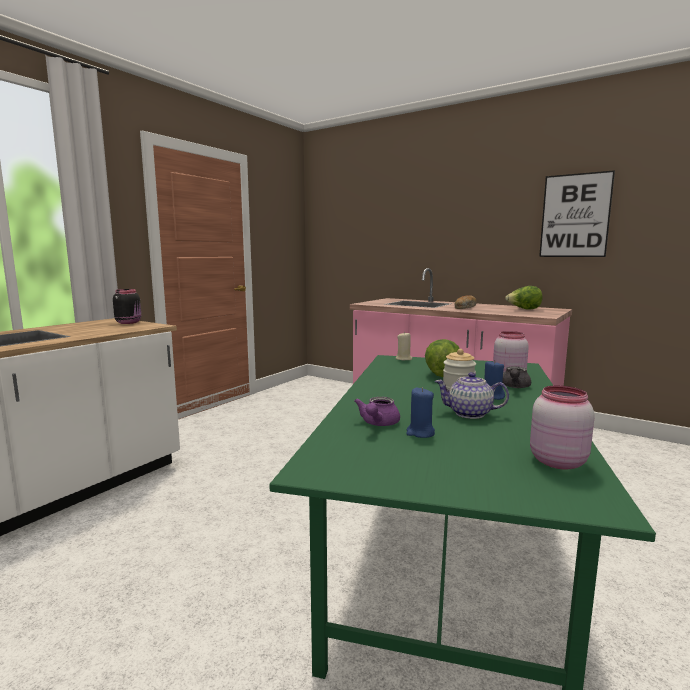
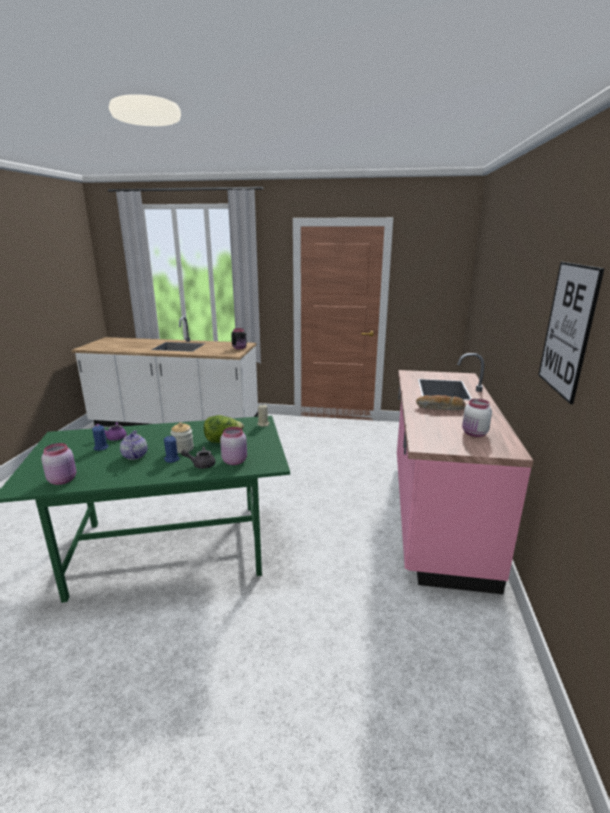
camera: 65 degrees right, 10 degrees up
(524, 309) = (474, 434): lettuce -> white jar

